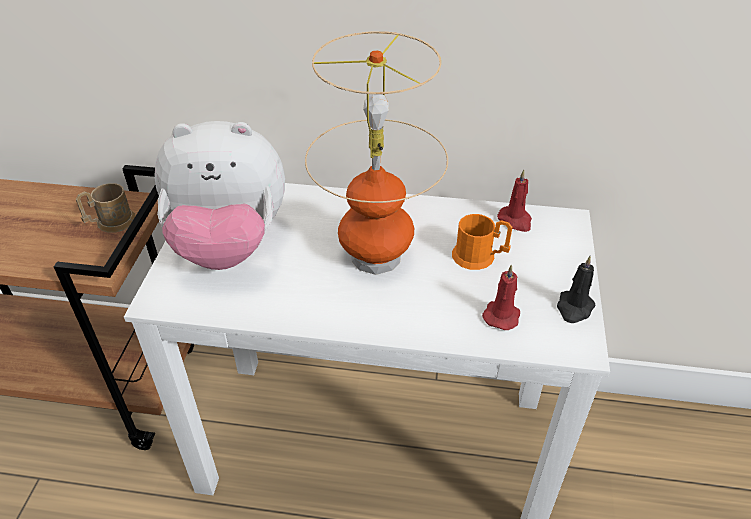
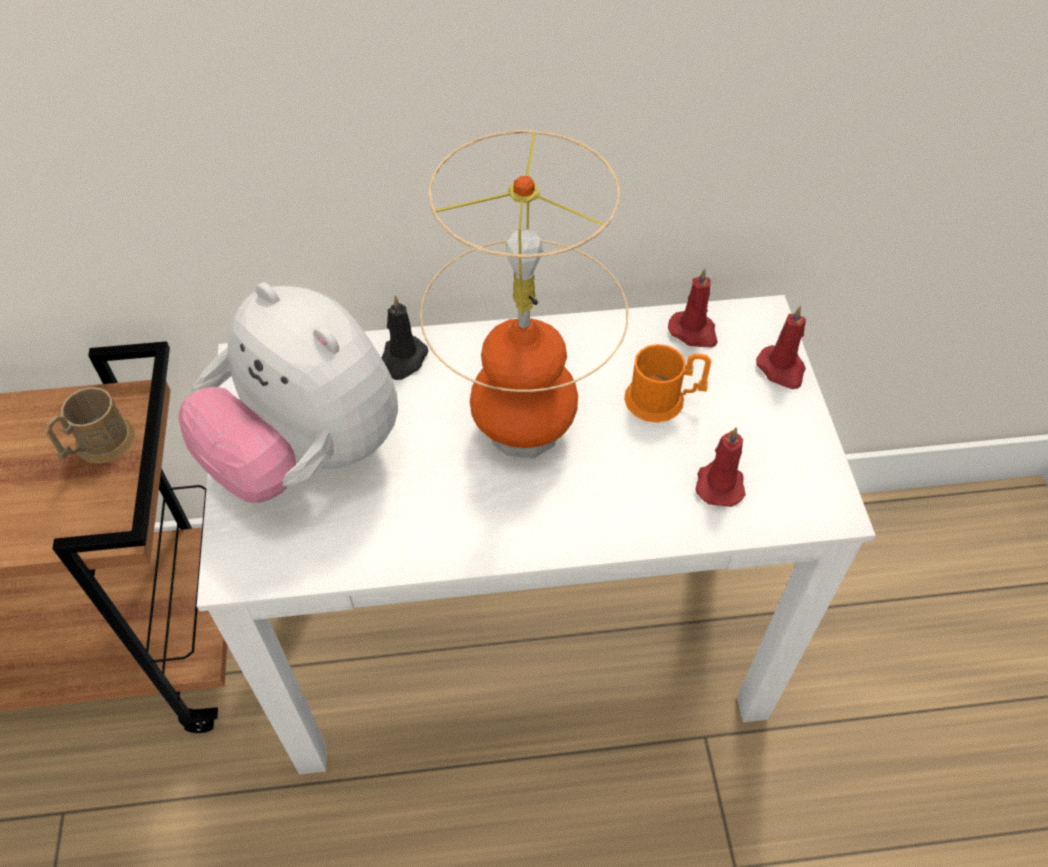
camera: 15 degrees left, 10 degrees up
(229, 245) = (307, 455): plush toy -> plush toy turned 60 degrees clockwise
(572, 254) = (782, 369): none -> red candle
(574, 308) = (807, 452): black candle -> black candle (403, 360)

